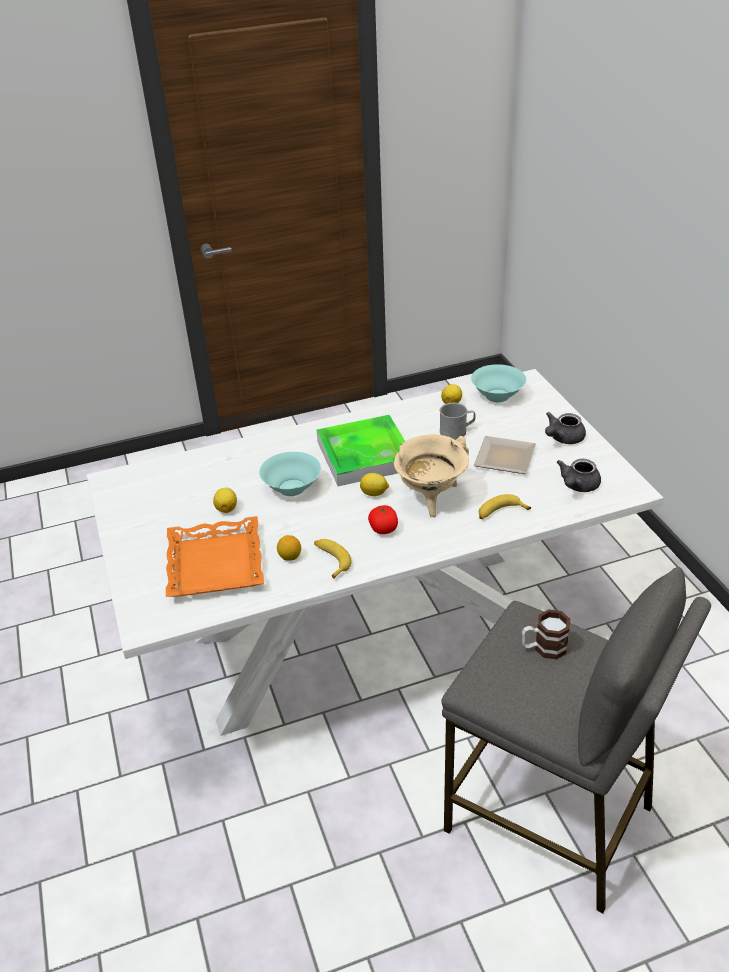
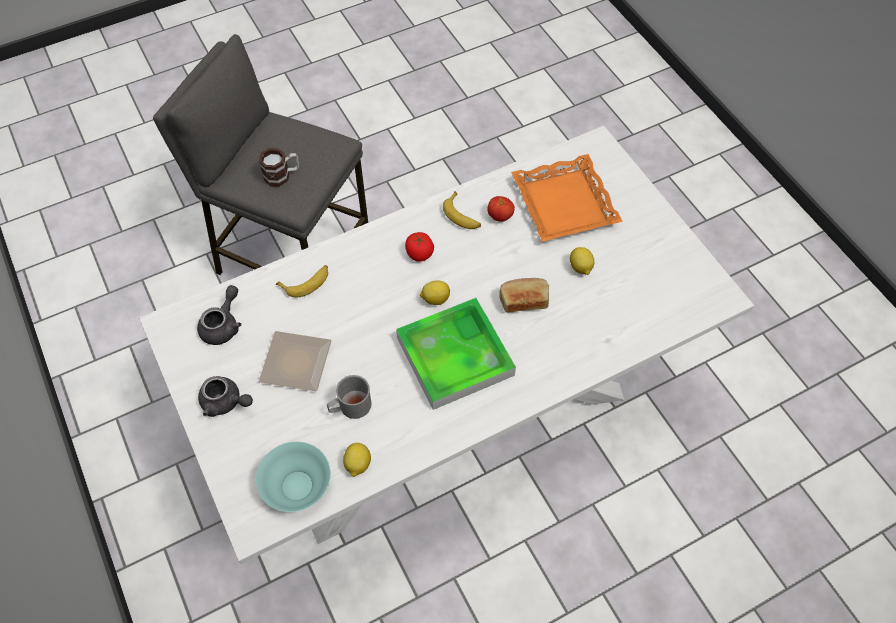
camera: 170 degrees right, 20 degrees up
(290, 557) = (500, 216): lemon -> tomato
(291, 488) = (523, 300): turquoise bowl -> bread
(431, 498) = (376, 297): beige cooking pot -> none
(562, 438) = (225, 402): grey teapot -> grey teapot turned 75 degrees clockwise

